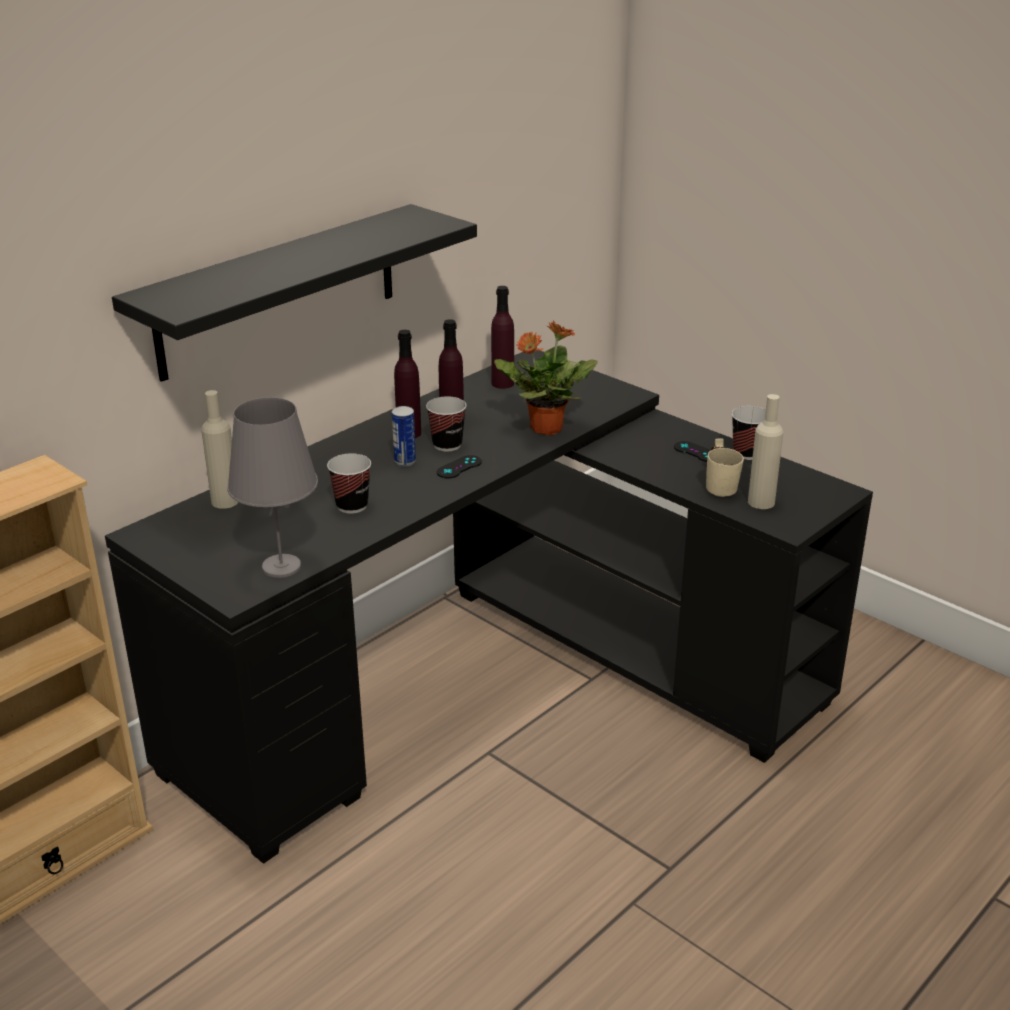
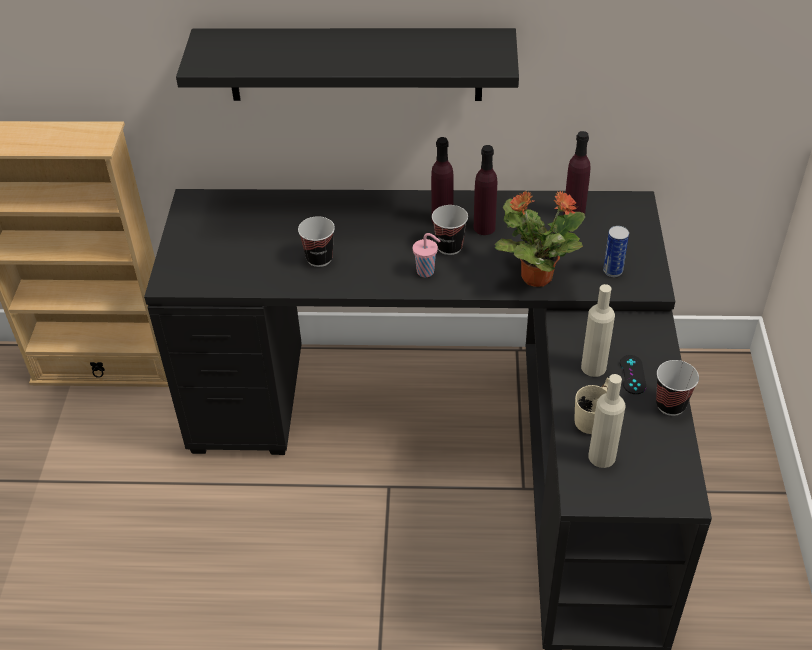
camera: 50 degrees right, 15 degrees up
(225, 501) = (262, 205): beige bottle -> beige bottle (593, 367)
(281, 567) = (217, 278): grey table lamp -> none
(405, 462) = (402, 243): can -> can (612, 271)
(459, 467) = (426, 272): black game controller -> pink cup

